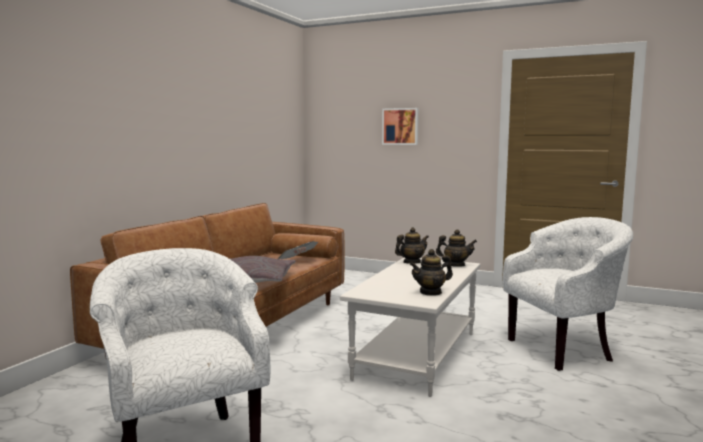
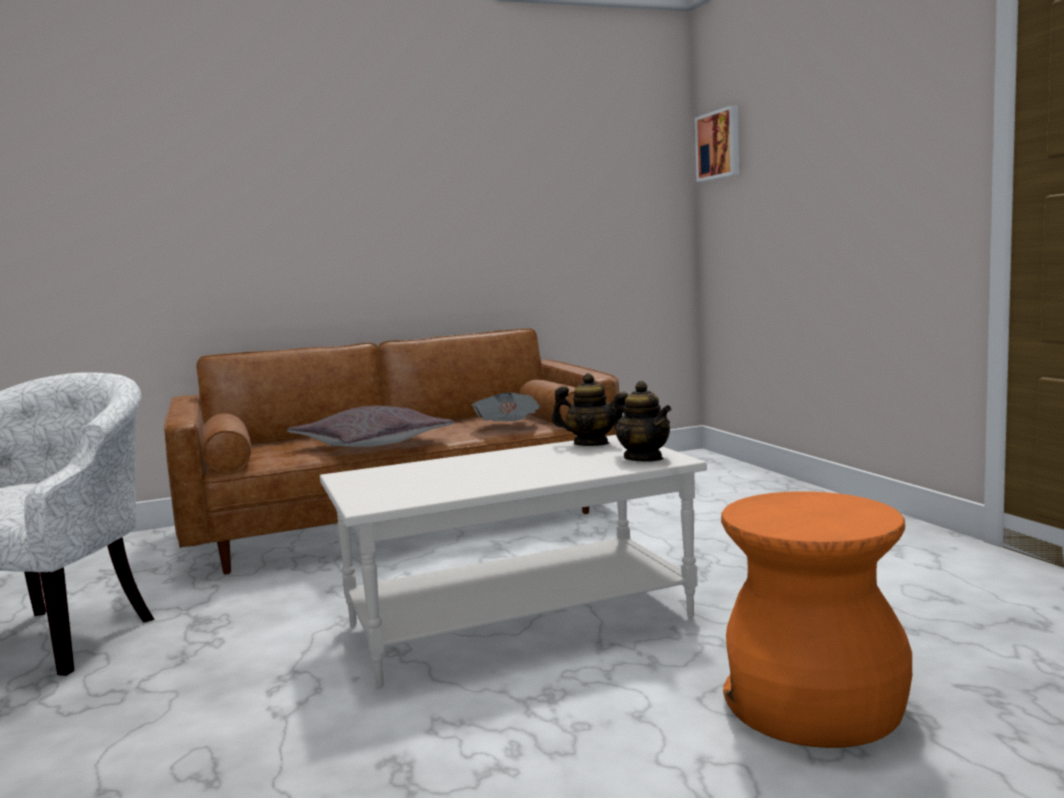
camera: 45 degrees right, 0 degrees up
(400, 126) = (818, 173): picture -> picture (719, 145)
(431, 292) = (432, 492): teapot -> none
(564, 349) = (814, 705): white armchair -> orange stool

